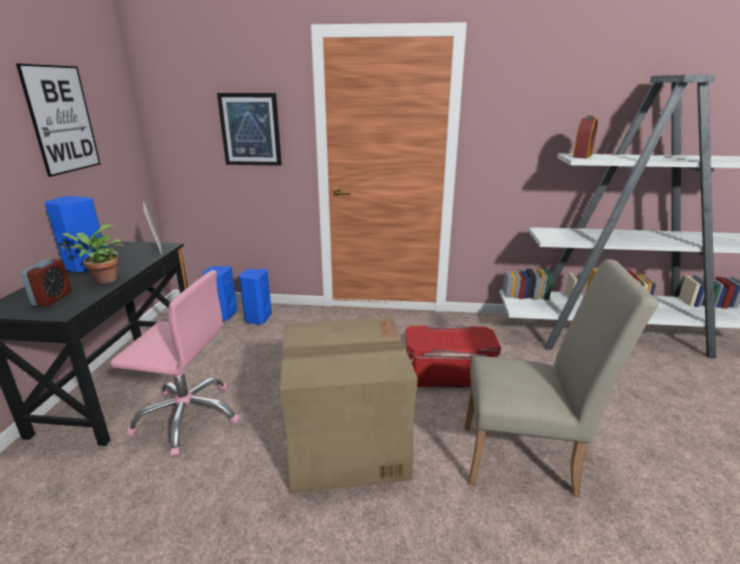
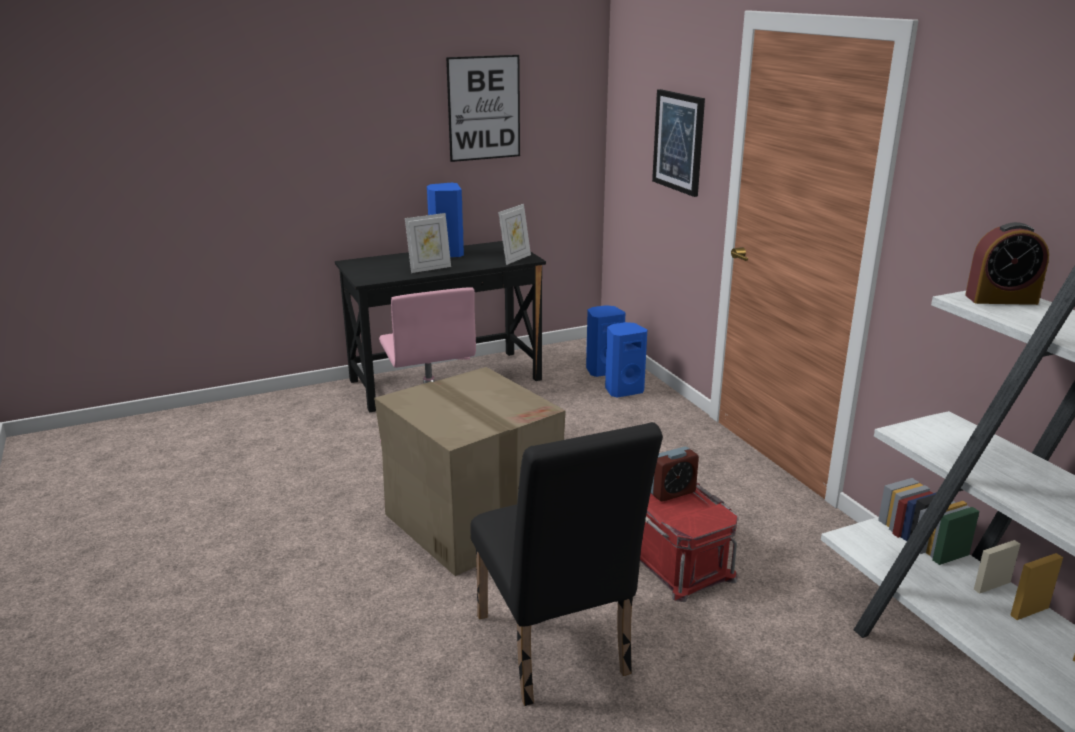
camera: 60 degrees right, 0 degrees up
(52, 298) = (383, 268): alarm clock -> alarm clock (672, 492)
(103, 280) = (429, 268): potted plant -> picture frame
(527, 460) = (555, 653): beige chair -> black chair

